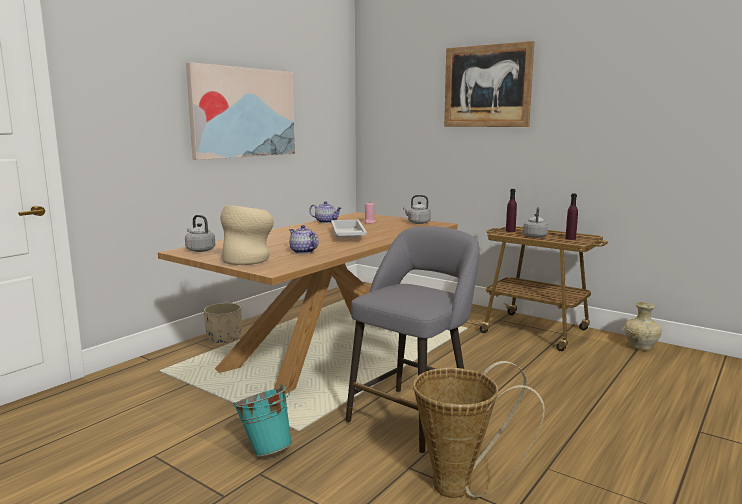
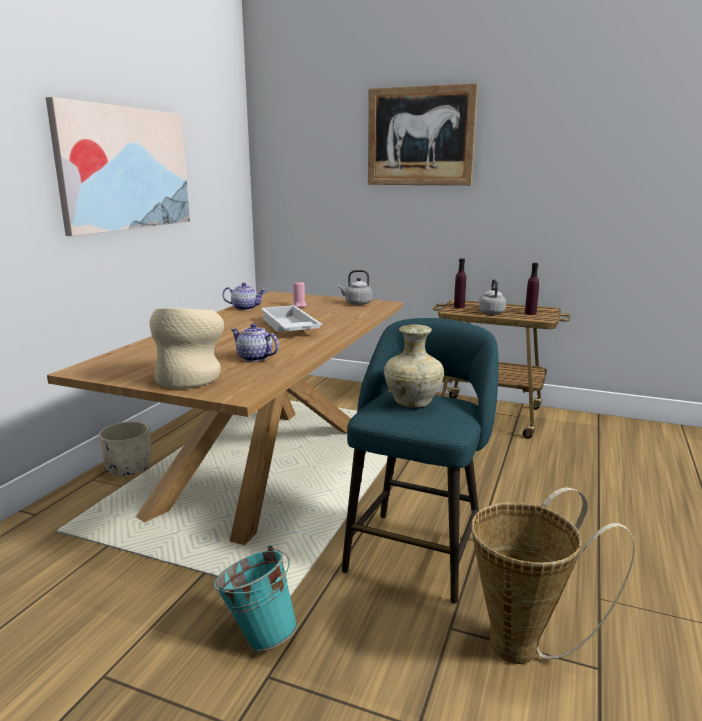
camera: 15 degrees left, 5 degrees up
(199, 250) = (108, 366): grey kettle -> none
(413, 416) = (417, 550): grey stool -> turquoise stool
(640, 347) = (600, 424): beige vase -> beige vase (413, 402)

